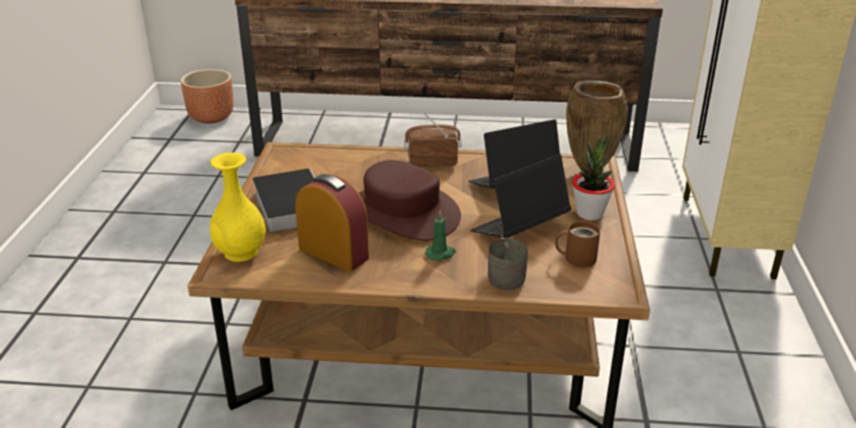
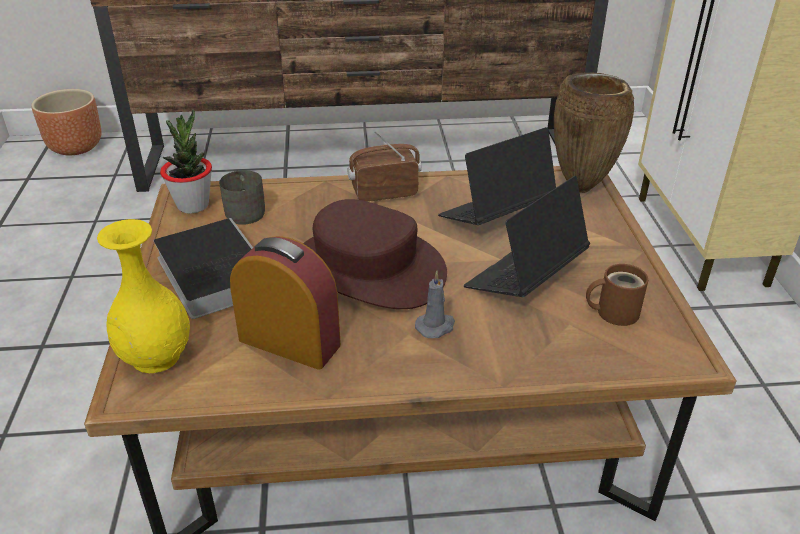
camera: 10 degrees left, 5 degrees up
(441, 254) = (436, 326): green candle -> grey candle
(507, 276) = (535, 351): grey mug -> grey mug (246, 211)
(589, 213) = (603, 245): potted plant -> potted plant (193, 205)

